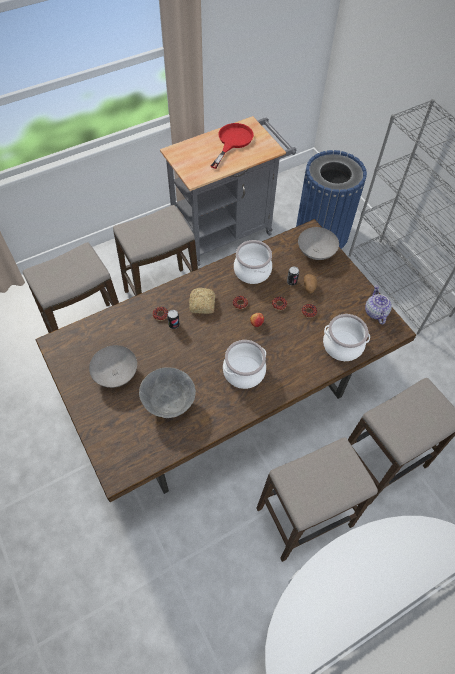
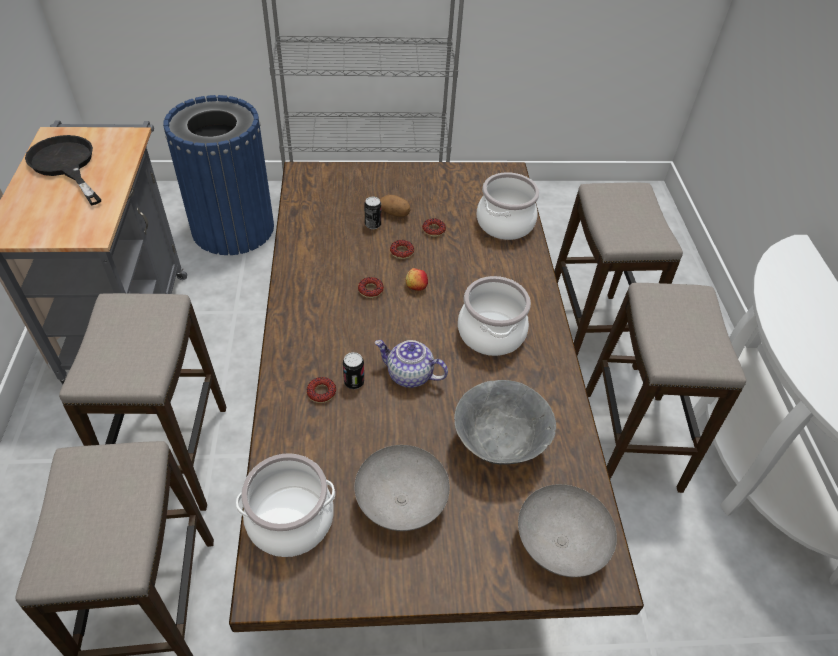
camera: 65 degrees left, 10 degrees down
(202, 305) = (340, 333): bread -> none
(232, 141) = (66, 165): red frying pan -> black frying pan
(252, 271) = (322, 254): cooking pot -> cooking pot (290, 521)
(316, 253) = (343, 183): grey bowl -> grey bowl (561, 544)
(375, 312) = (473, 177): teapot -> teapot (409, 375)

